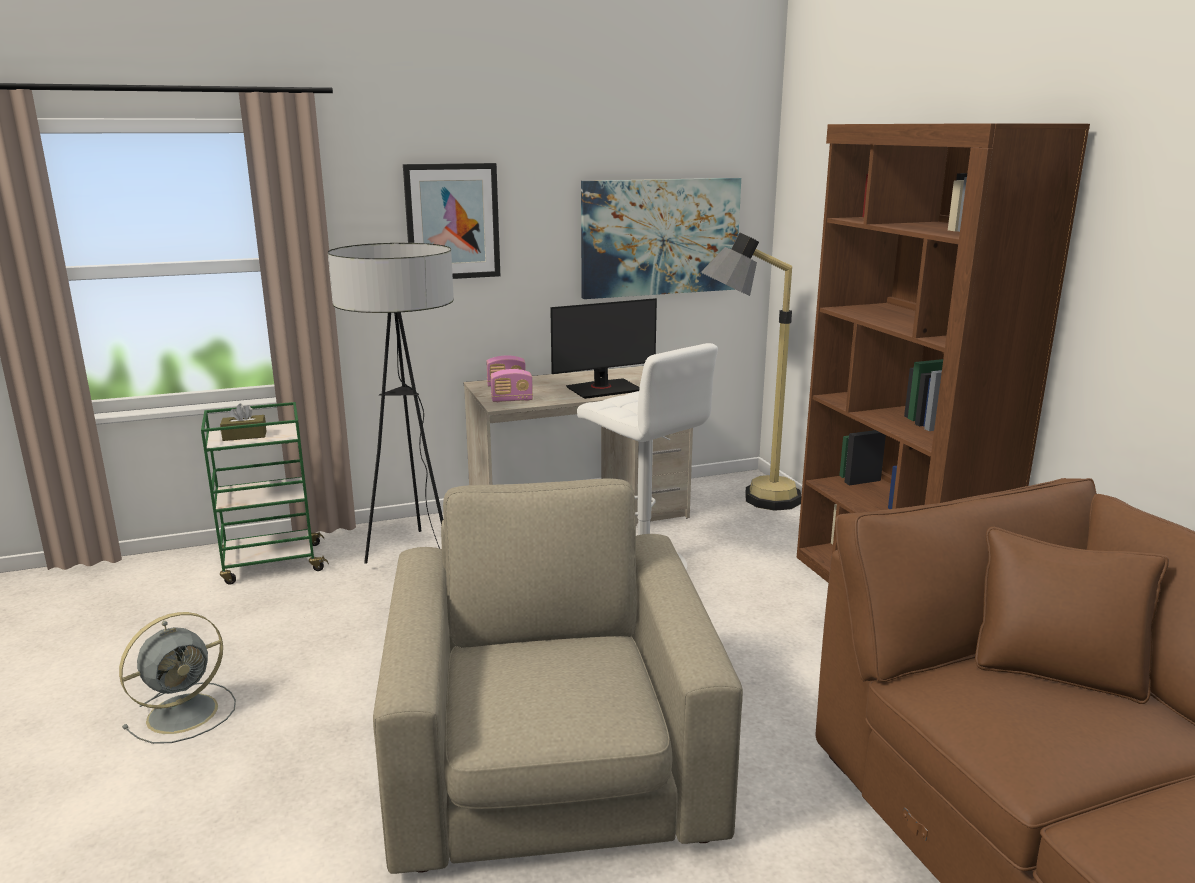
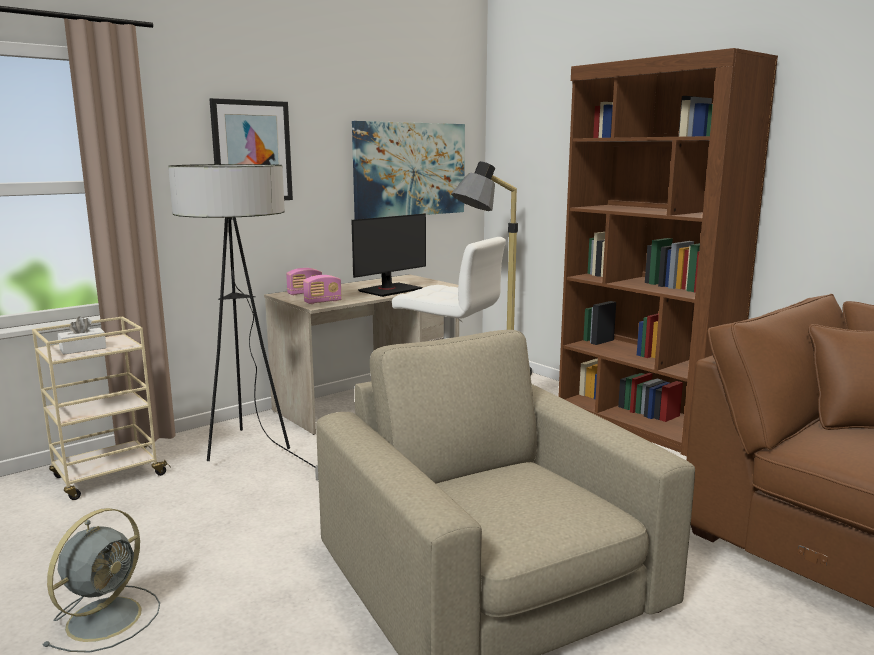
camera: 20 degrees left, 5 degrees down
(244, 436) = (83, 349): brown tissue box -> white tissue box
(271, 564) = (107, 477): green cart -> beige cart

